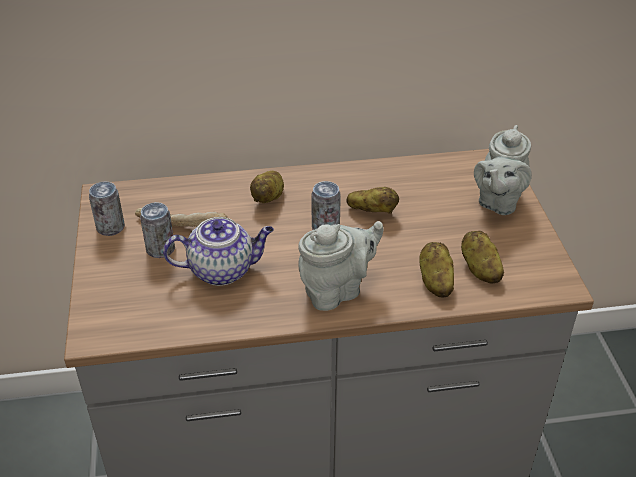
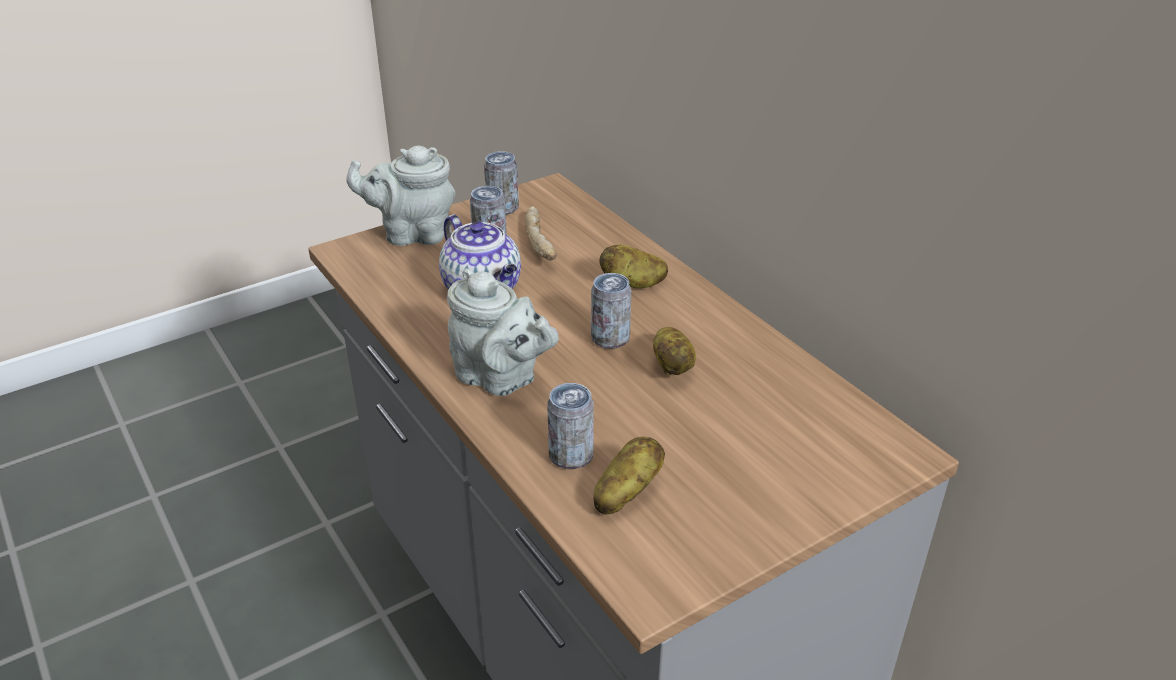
camera: 65 degrees right, 5 degrees down
(435, 281) = (571, 456): potato -> can
(498, 202) = (799, 479): grey teapot -> grey teapot (412, 234)

